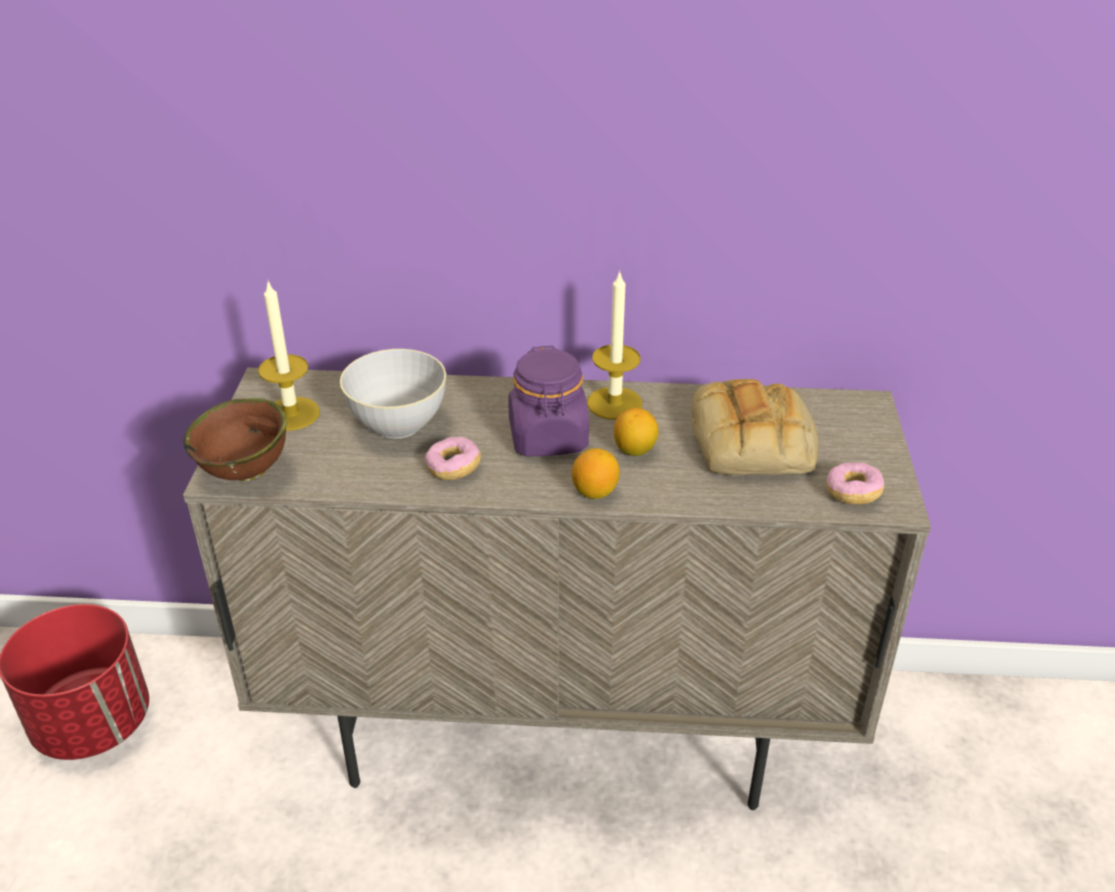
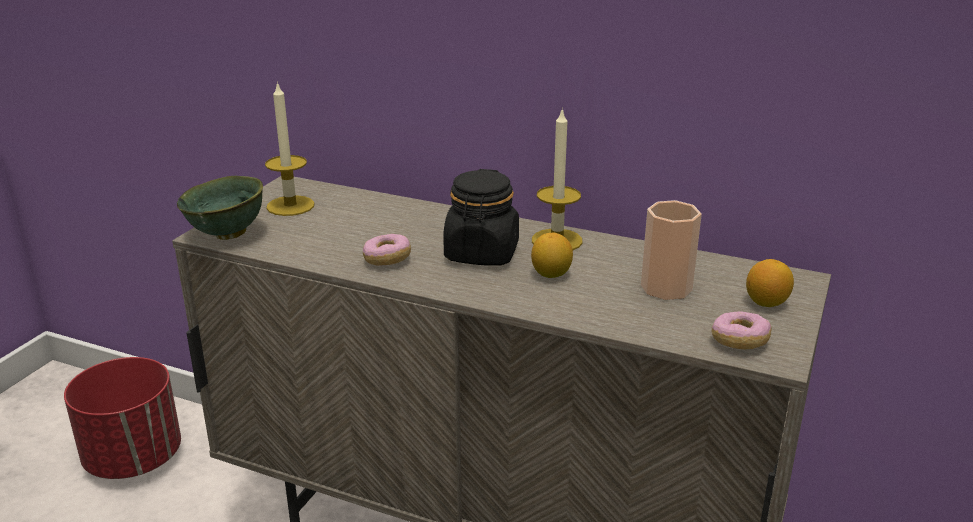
camera: 20 degrees right, 10 degrees down
(247, 473) = (228, 235): brown bowl -> green bowl
(398, 424) = (366, 225): grey bowl -> none
(548, 438) = (482, 253): purple jar -> black jar
(595, 492) = (494, 296): lemon -> lemon (766, 303)
(754, 442) = (666, 288): bread -> cup

